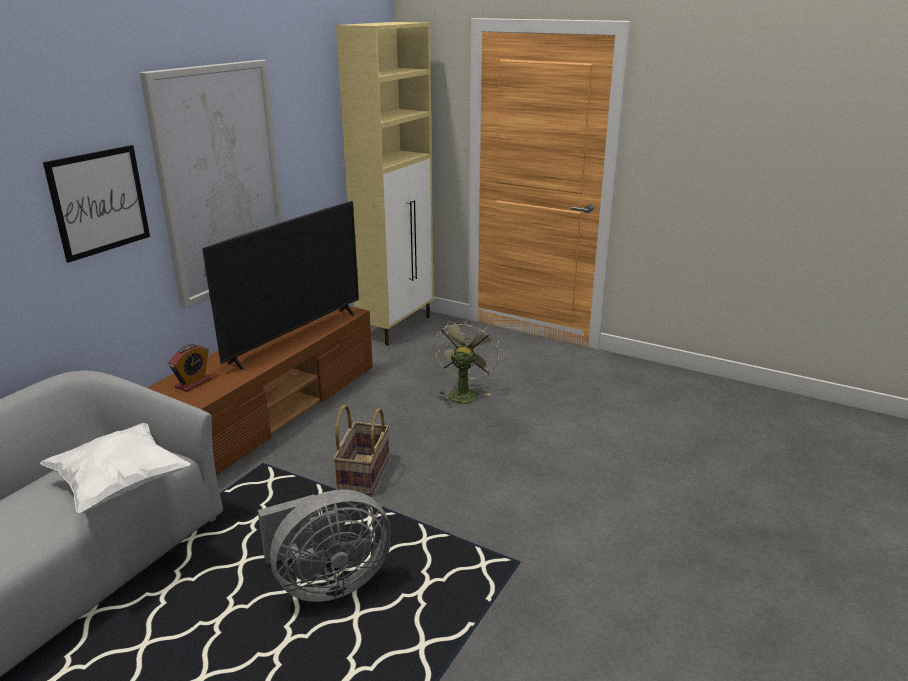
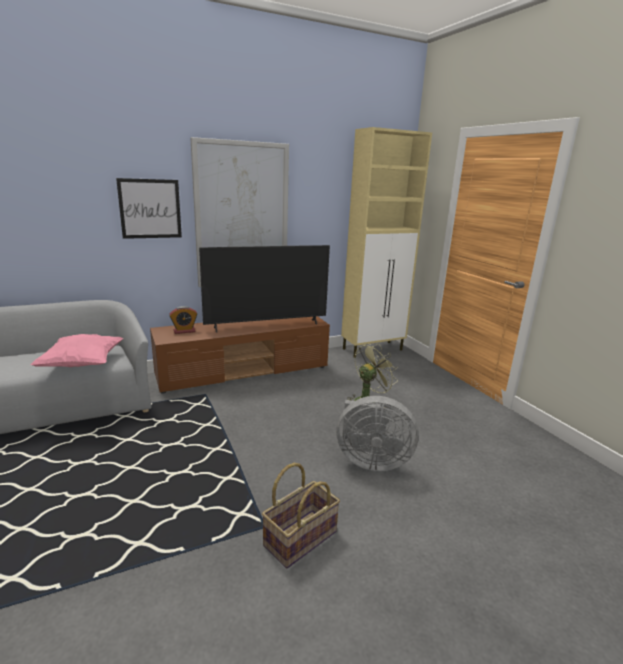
camera: 35 degrees right, 5 degrees down
(120, 485) = (82, 364): white pillow -> pink pillow
(327, 583) = (146, 474): grey fan -> grey fan (370, 460)
(363, 473) = (246, 422): basket -> basket (300, 537)

